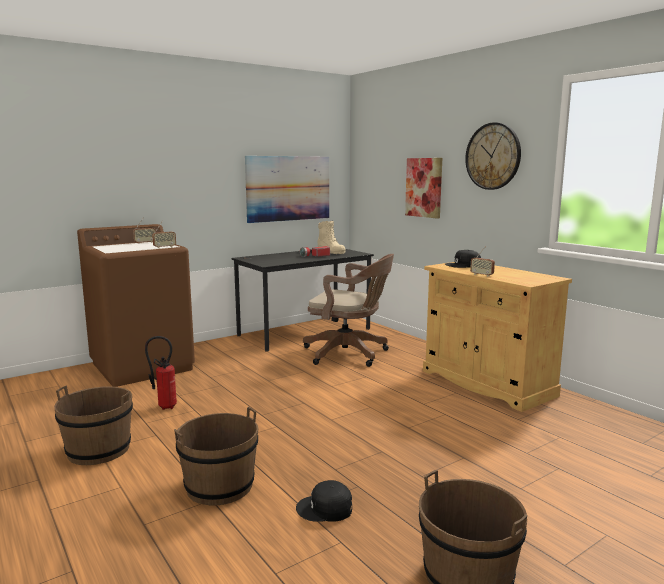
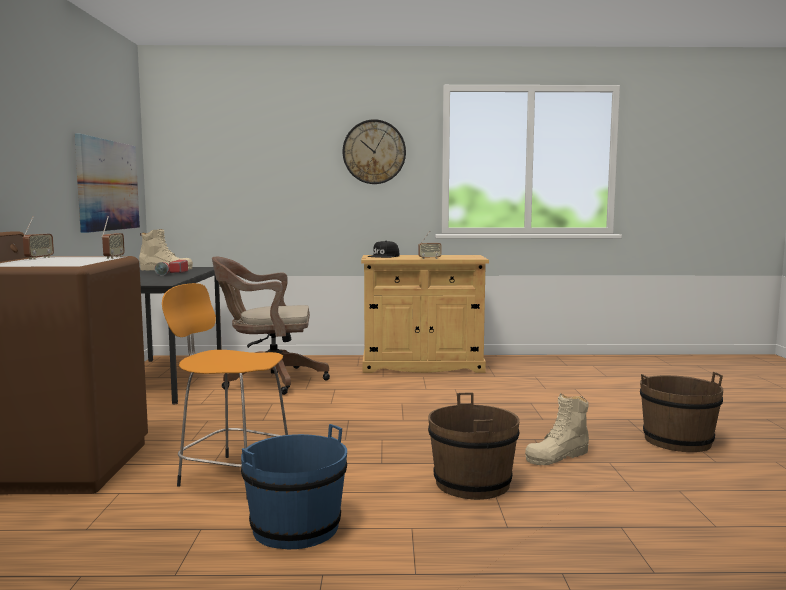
camera: 55 degrees left, 5 degrees down
(99, 450) = (295, 528): brown bucket -> blue bucket
(164, 407) = (233, 475): fire extinguisher -> orange stool
(325, 509) = (557, 456): black cap -> beige boot
(349, 354) = (268, 380): brown office chair -> brown office chair turned 150 degrees counterclockwise
(424, 187) = (282, 185): picture -> none

